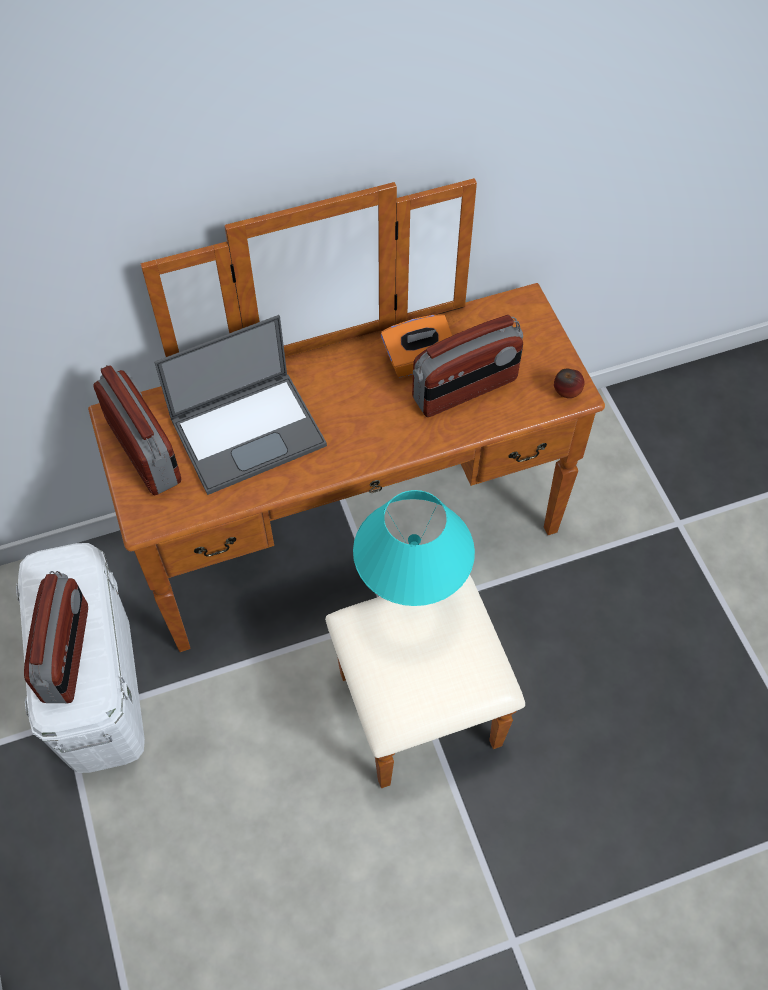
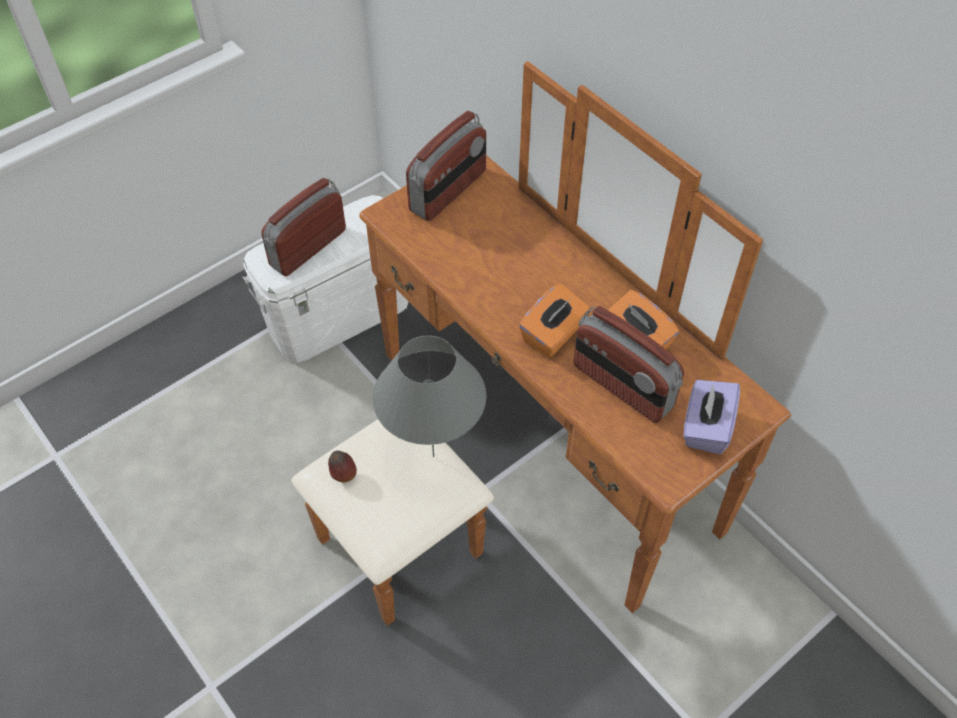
camera: 70 degrees right, 5 degrees down
(67, 653) = (307, 248): radio -> radio turned 150 degrees clockwise
(249, 431) = (499, 248): laptop -> none
(382, 422) = (553, 334): none -> orange tissue box
(411, 605) = (433, 456): turquoise table lamp -> grey table lamp
(532, 345) = (706, 428): none -> purple tissue box
(566, 393) = (662, 472): apple -> apple (343, 475)

